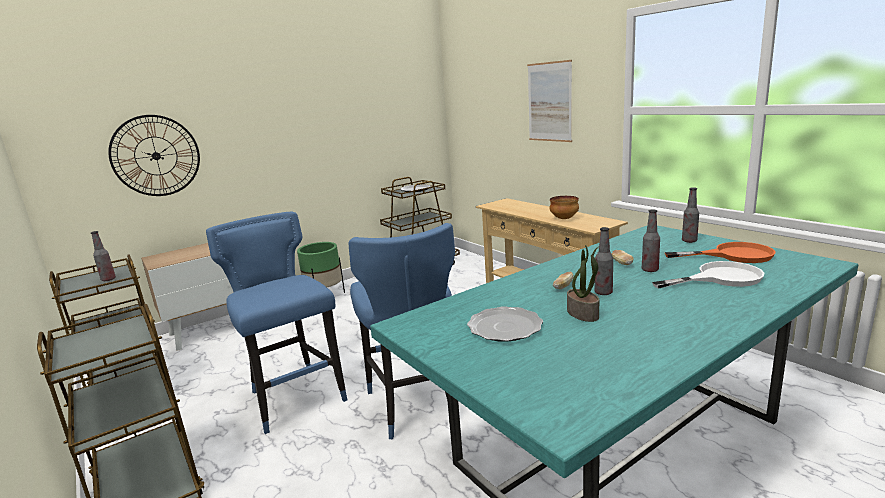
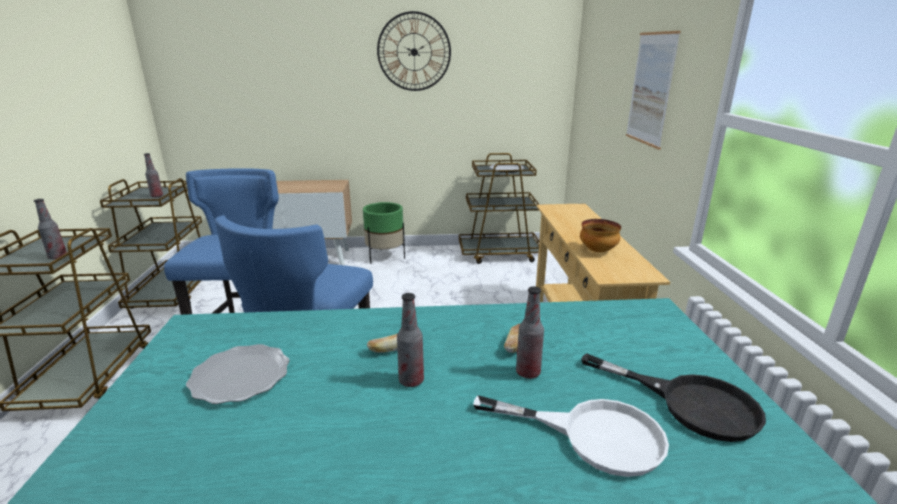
camera: 30 degrees right, 5 degrees up
(156, 156) = (253, 93): wall clock -> wall clock (414, 52)
(583, 313) = (334, 401): potted plant -> none
(689, 241) = (670, 348): bottle -> bottle (58, 257)
(733, 255) = (690, 403): orange frying pan -> black frying pan

